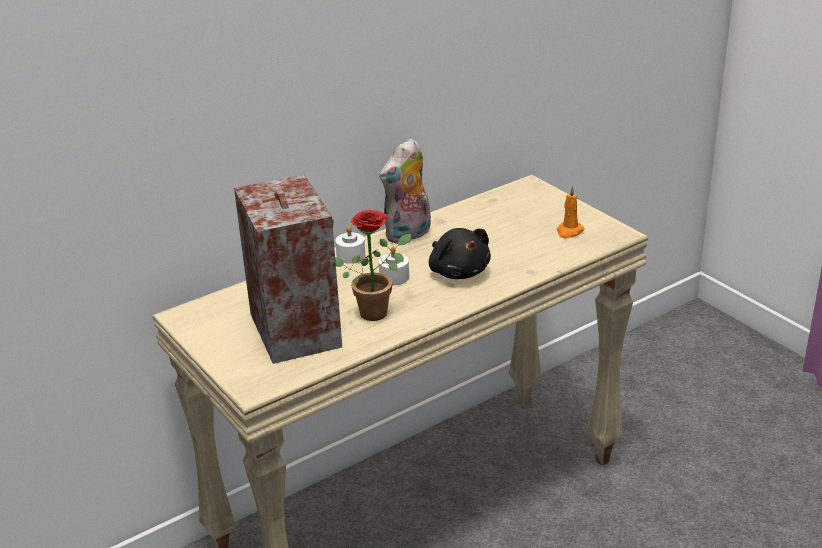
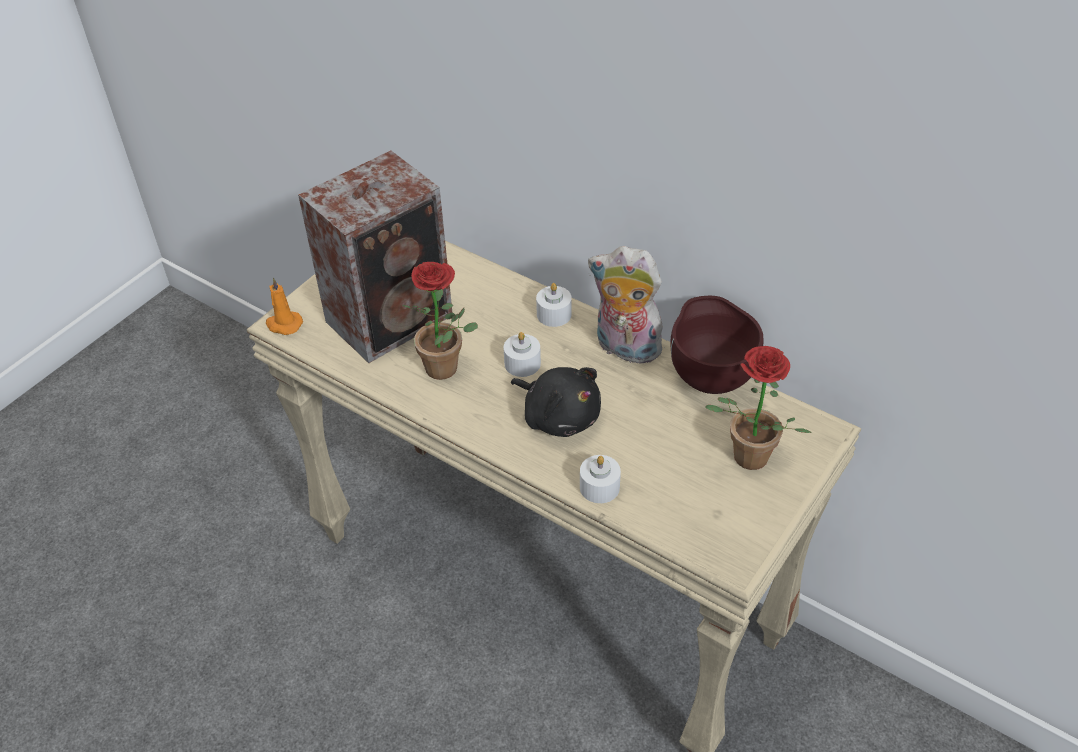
camera: 70 degrees right, 15 degrees up
(458, 210) = (710, 377): none -> brown bowl
(458, 271) = (559, 416): black plush toy -> black plush toy turned 90 degrees counterclockwise
(534, 267) = (599, 487): none -> white candle
(539, 214) = (745, 460): none -> potted plant
(569, 231) = (712, 504): orange candle -> orange candle (283, 324)

